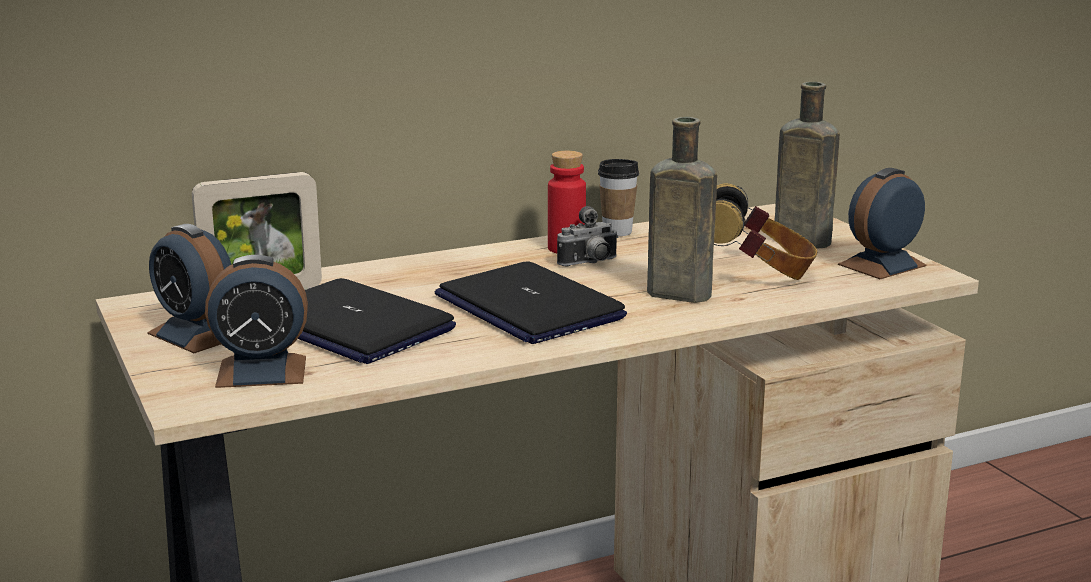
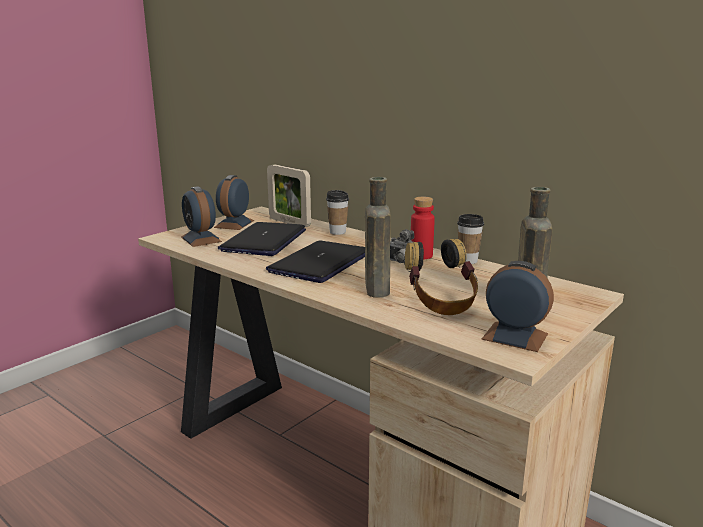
camera: 65 degrees right, 0 degrees up
(378, 272) = (337, 232): none -> cup

